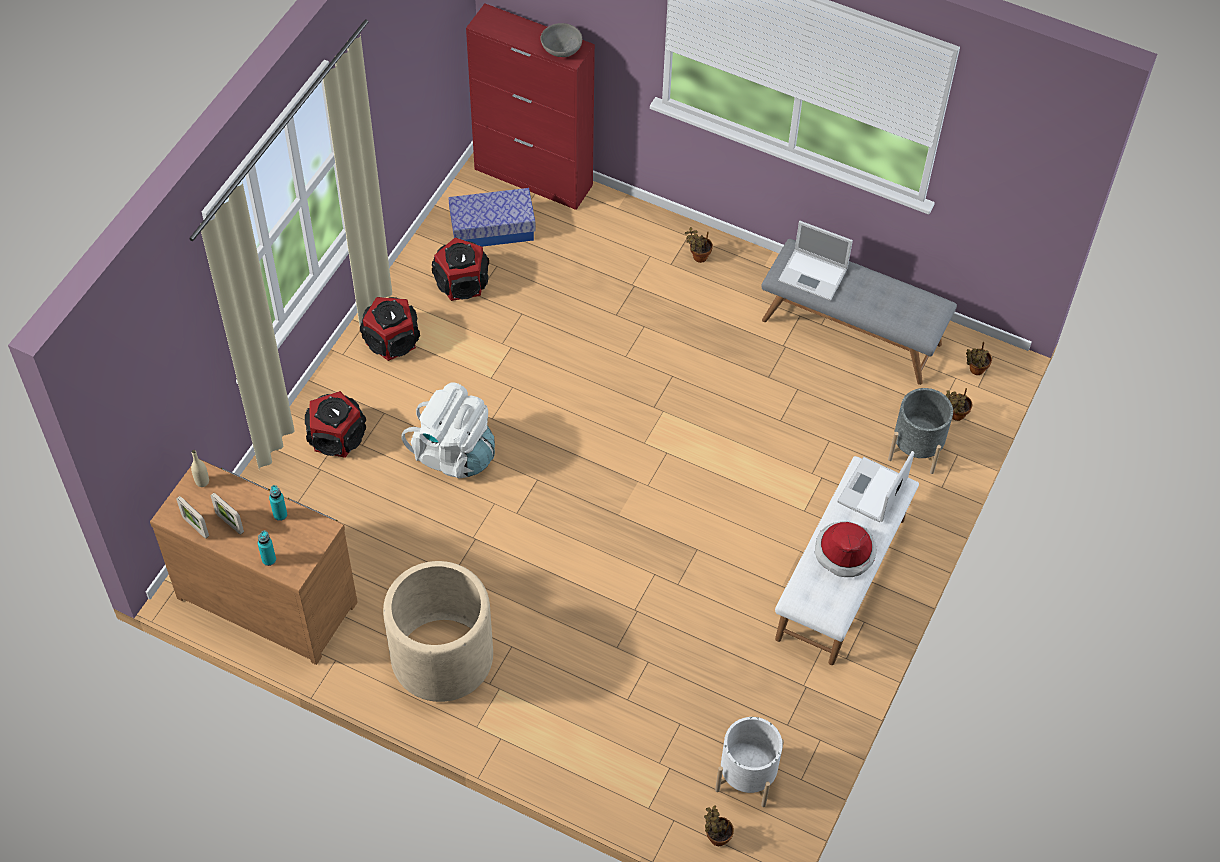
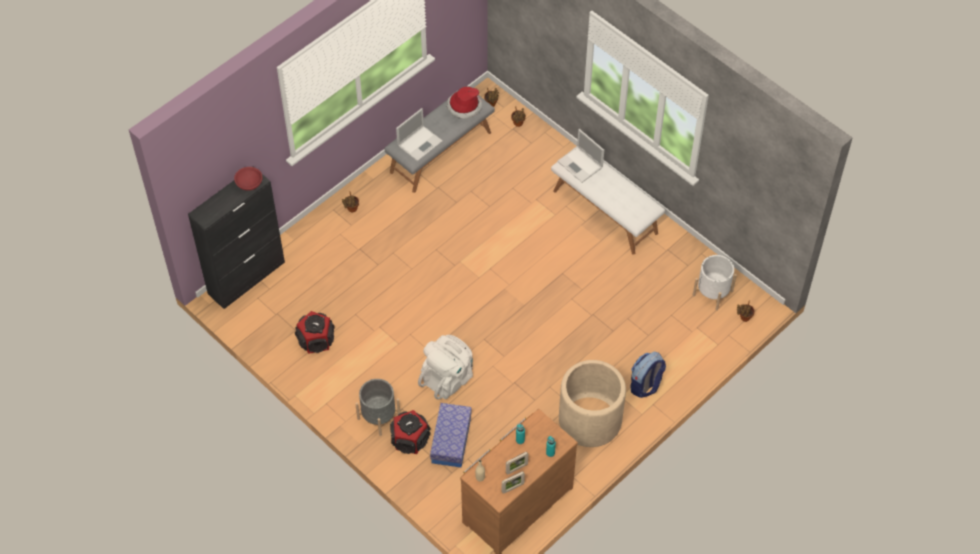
camera: 70 degrees left, 0 degrees up
(392, 340) = (345, 390): speaker -> none
(492, 228) = (279, 312): storage box -> storage box (451, 440)
(532, 719) = (645, 385): none -> backpack
(534, 177) = (247, 278): red cabinet -> black cabinet
(561, 50) = (249, 184): grey bowl -> red bowl
(845, 552) = (615, 189): hat -> hat (464, 107)
(916, 448) = (533, 149): grey planter -> grey planter (379, 416)

